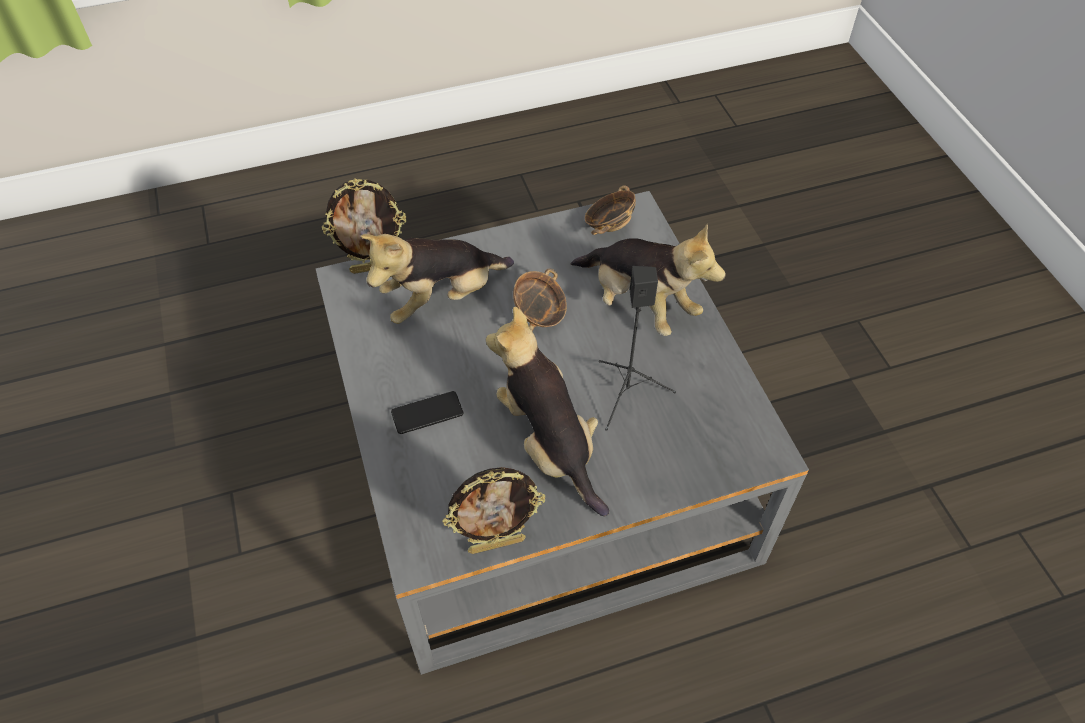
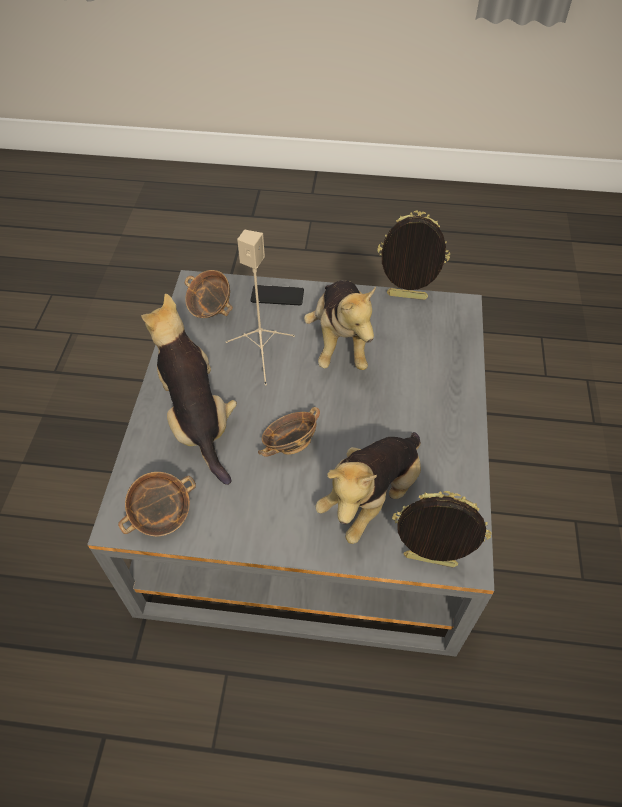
camera: 155 degrees left, 0 degrees up
(427, 413) = (423, 394): phone -> phone (277, 296)
(441, 298) = (371, 496): plush toy -> plush toy turned 135 degrees clockwise
(627, 394) = (262, 353): black speaker -> beige speaker
(726, 426) = (210, 309): none -> bowl

